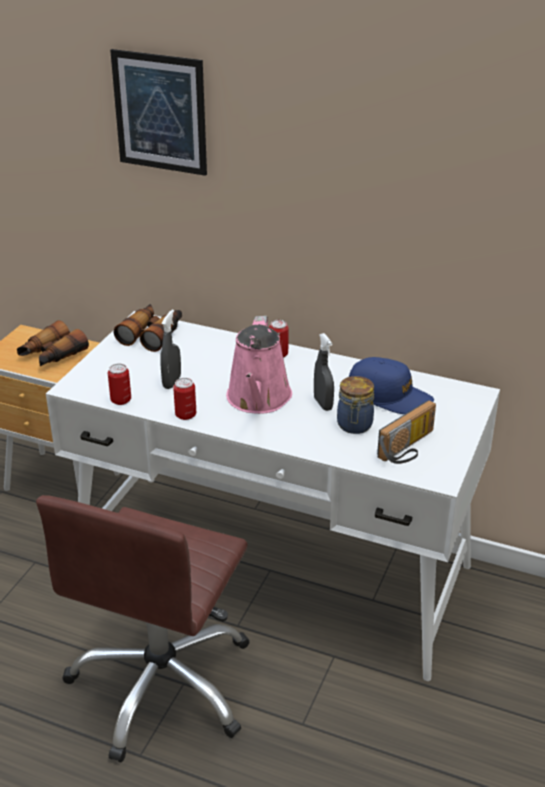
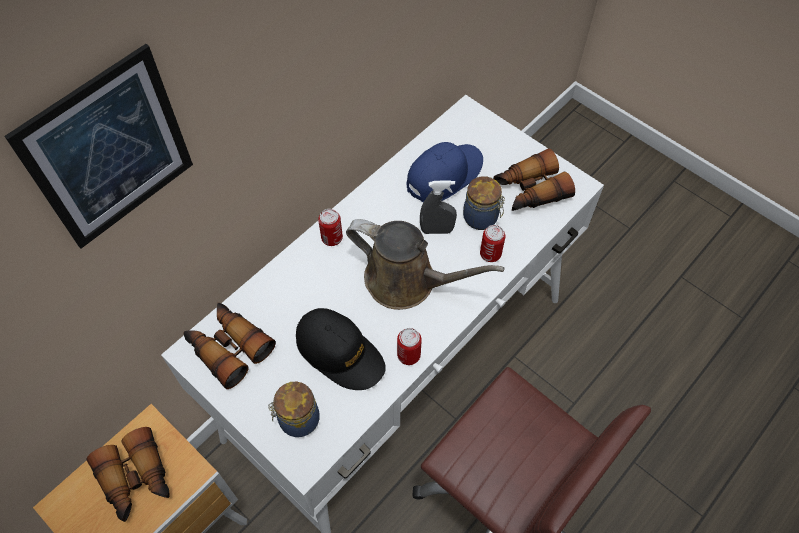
camera: 70 degrees left, 25 degrees up
(105, 376) = (297, 420): none -> jar
(121, 400) = (354, 413): can -> can (490, 254)
(172, 382) = (340, 352): grey spray bottle -> black cap
(258, 399) = (407, 281): pink watering can -> brown watering can
(409, 448) = (529, 190): radio -> binoculars

